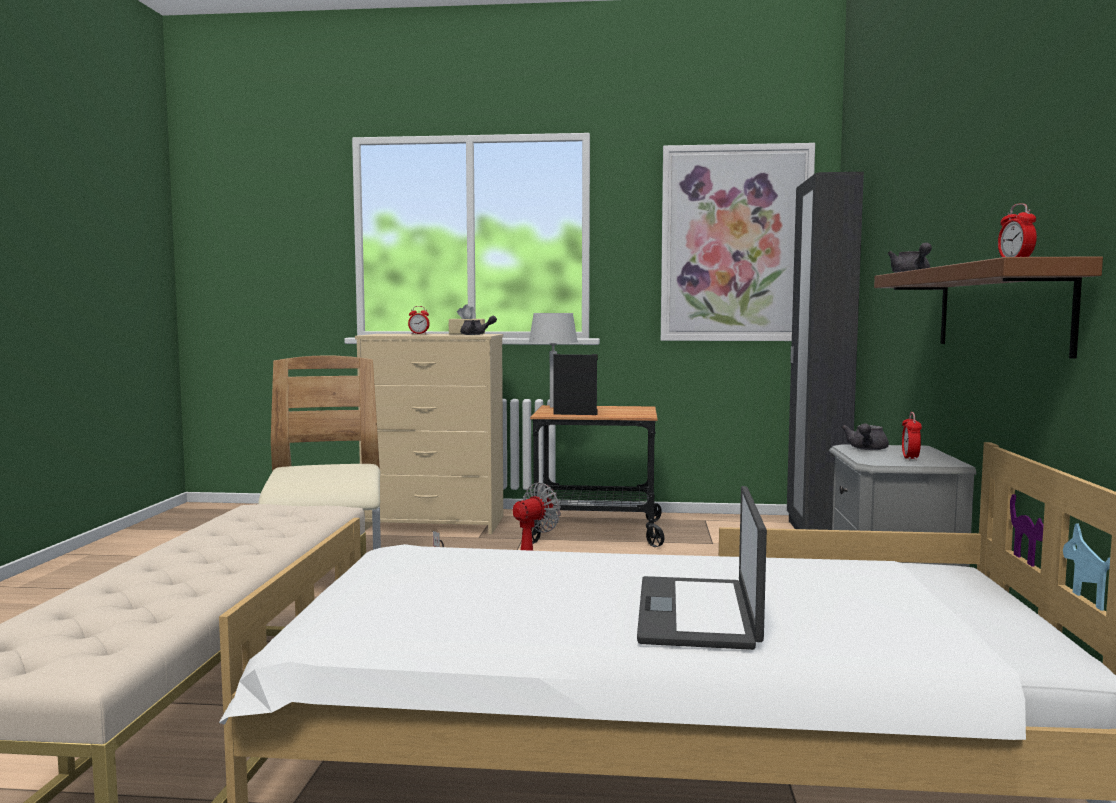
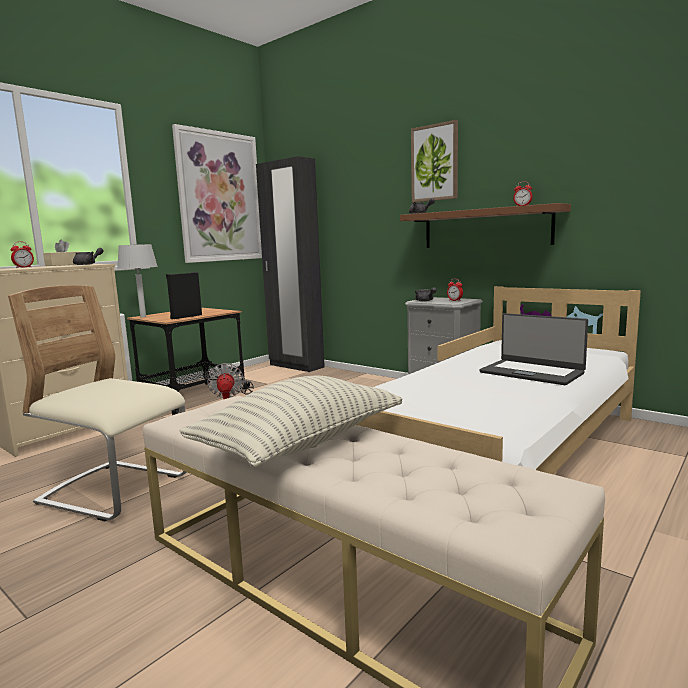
camera: 55 degrees left, 5 degrees up
(196, 554) = (300, 444): none -> pillow
(958, 168) = (435, 163): none -> picture

